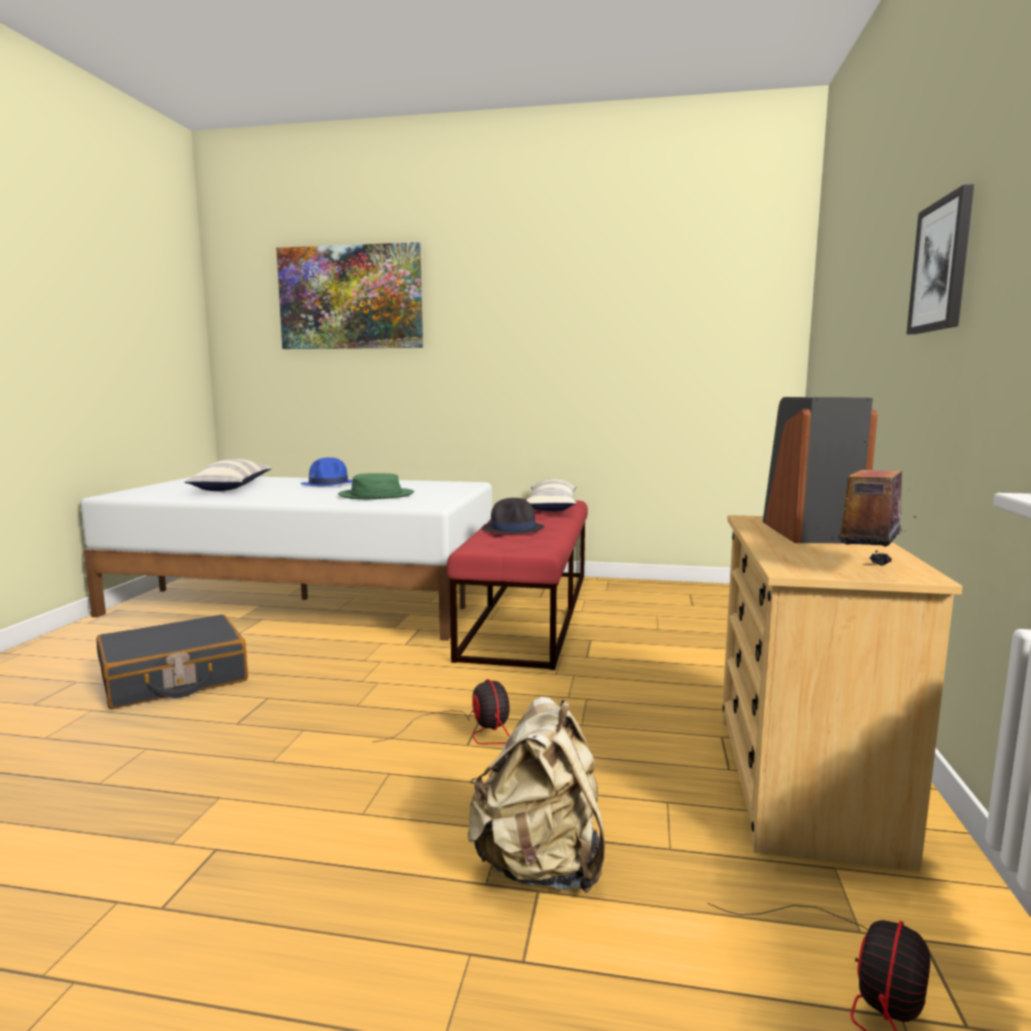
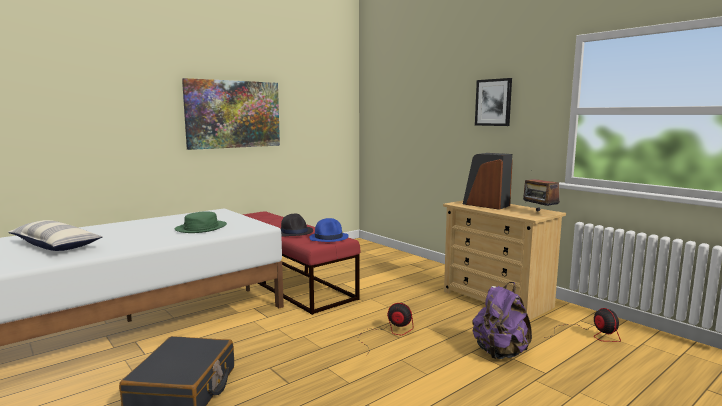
camera: 50 degrees left, 0 degrees up
(329, 484) = (125, 228): blue hat -> blue hat (329, 237)
(350, 297) = (87, 77): picture -> picture (233, 114)
(540, 866) = (500, 353): beige backpack -> purple backpack
(551, 507) = (266, 217): pillow -> none

